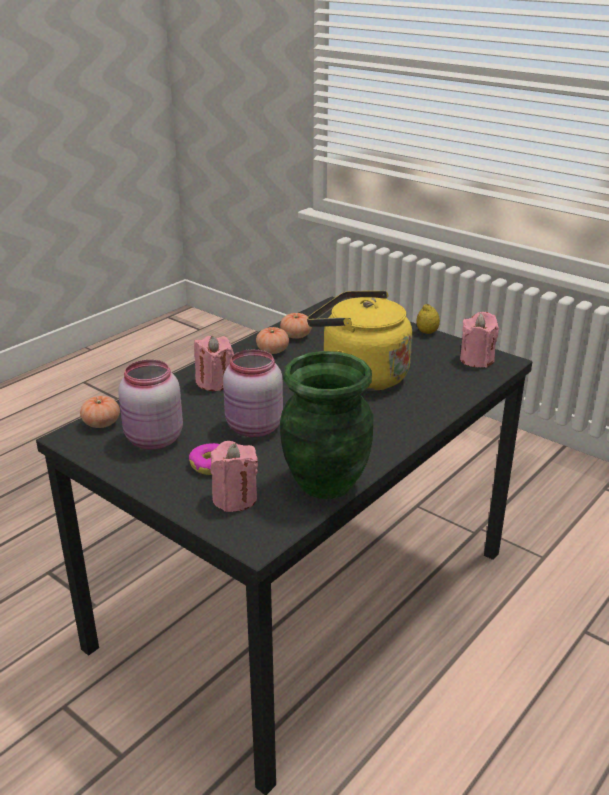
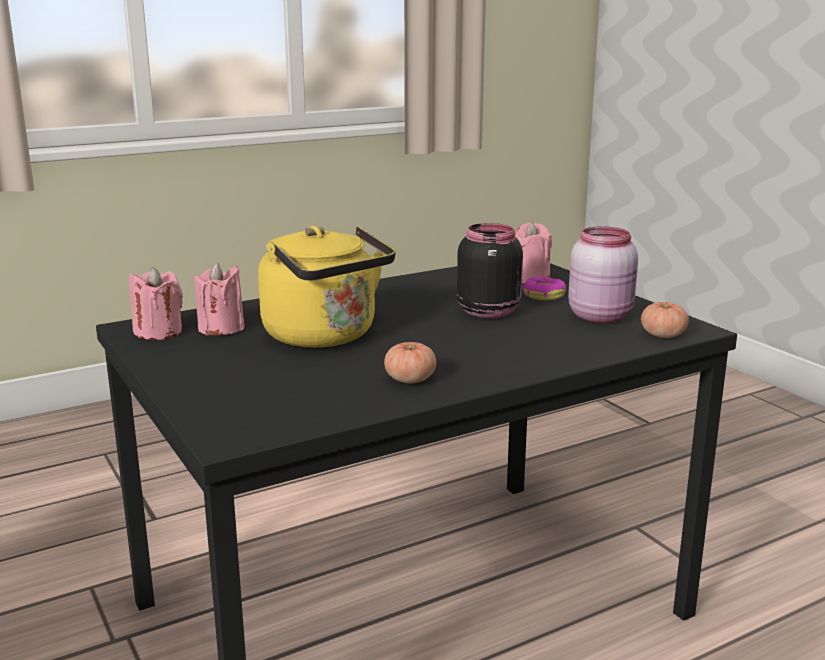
camera: 160 degrees left, 10 degrees down
(215, 382) = (515, 354): pink candle -> pink candle (221, 328)
(254, 428) = (489, 311): pink jar -> black jar
(296, 336) = (354, 395): tomato -> none
(324, 483) = (449, 276): green vase -> none
(427, 332) = (155, 370): lemon -> none

